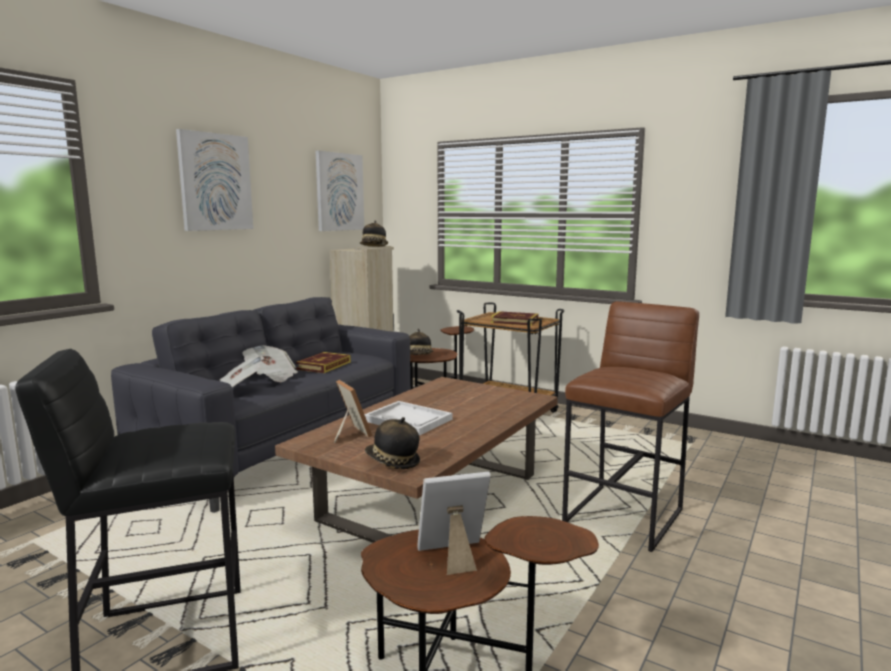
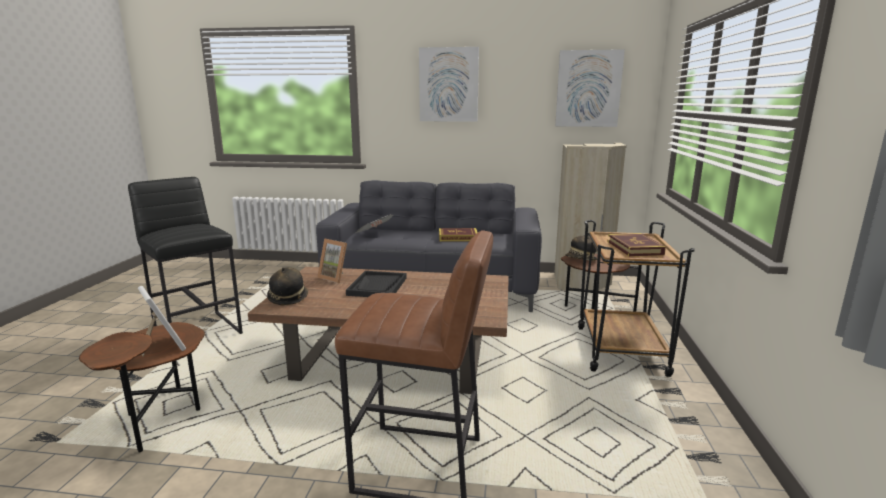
camera: 65 degrees right, 5 degrees up
(271, 376) = (416, 233): newspaper -> none
(349, 434) = (335, 277): picture frame -> picture frame turned 90 degrees clockwise
(374, 247) = (595, 144): hat -> none
(408, 420) = (377, 286): white tray -> black tray

